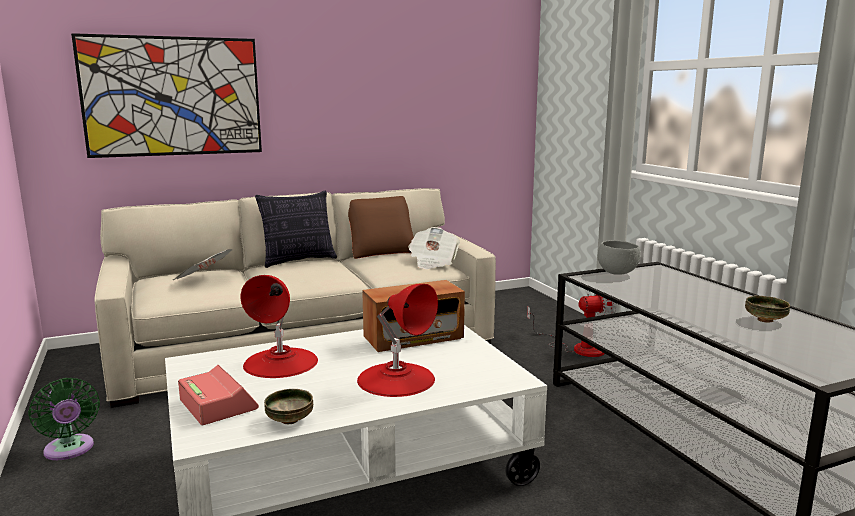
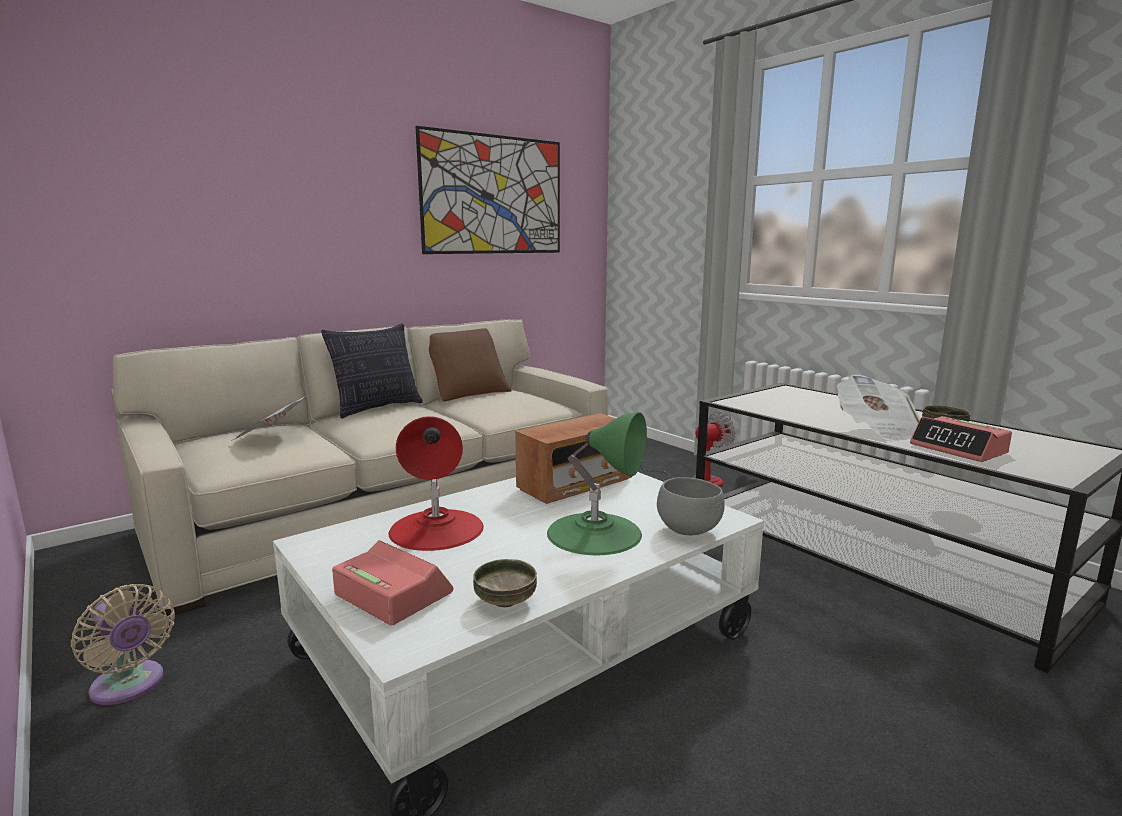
camera: 15 degrees left, 0 degrees up
(69, 450) = (130, 686): green fan -> beige fan
(173, 96) = (201, 207): picture -> picture (493, 195)
(396, 379) = (594, 533): red table lamp -> green table lamp
(433, 262) = (536, 400): newspaper -> newspaper (876, 429)
(618, 273) = (757, 395): grey bowl -> grey bowl (689, 530)
(755, 340) = (959, 449): none -> alarm clock

